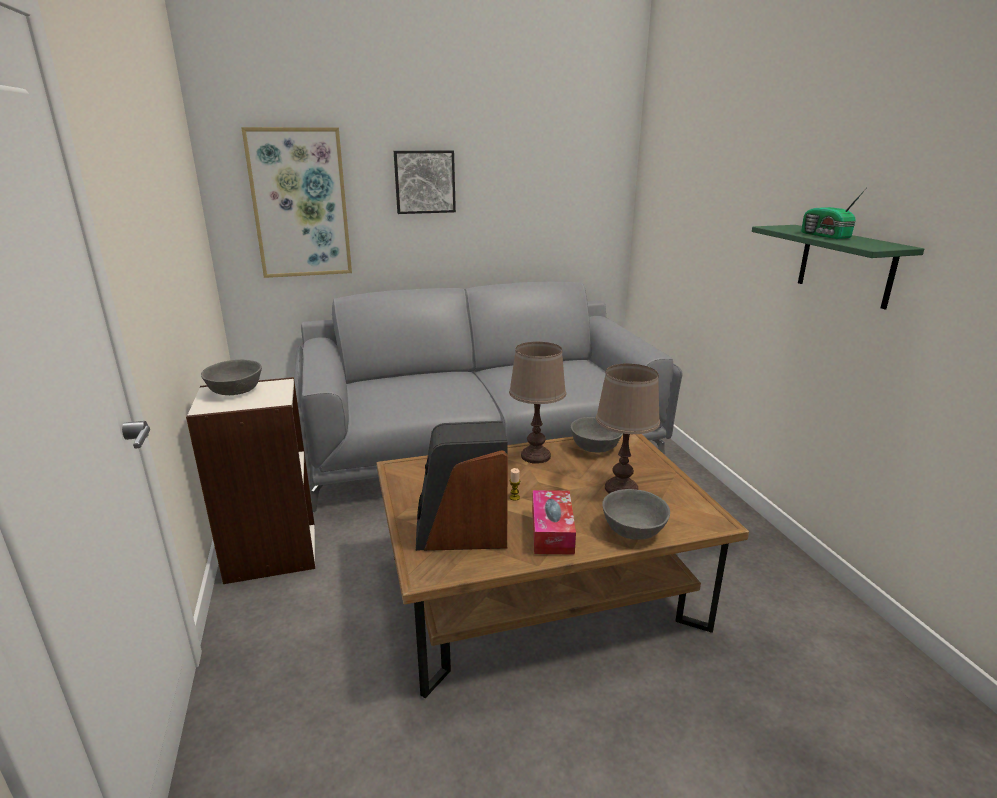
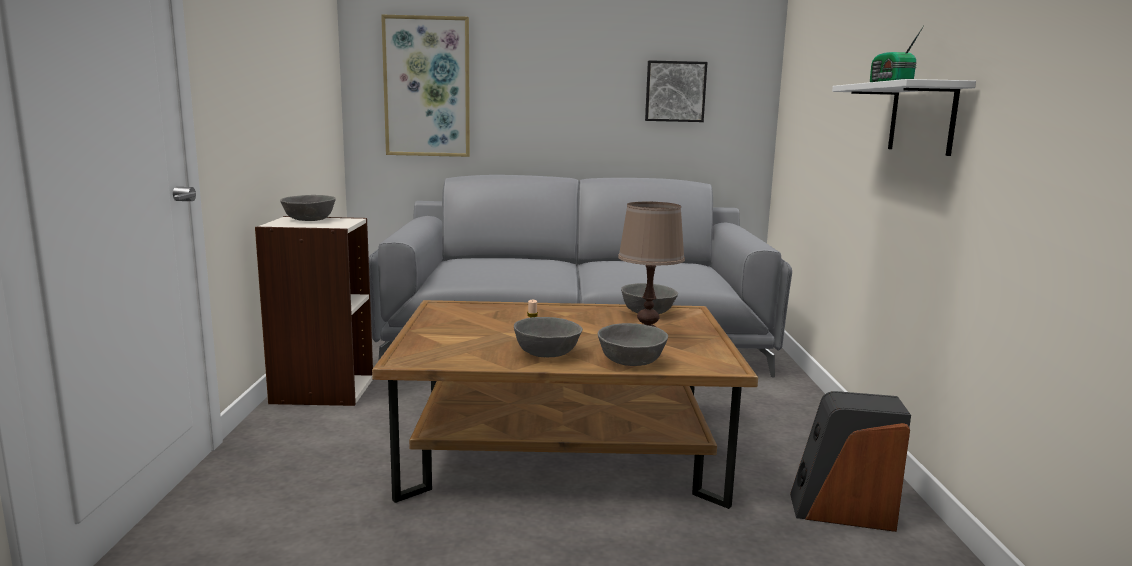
camera: 15 degrees right, 10 degrees down
(424, 182) = (548, 71): picture -> picture (675, 91)
(462, 534) = (459, 345): speaker -> speaker (842, 511)
(535, 456) = (579, 312): brown table lamp -> none
(552, 531) = (547, 353): tissue box -> grey bowl
(845, 265) = (922, 118): green shelf -> white shelf

